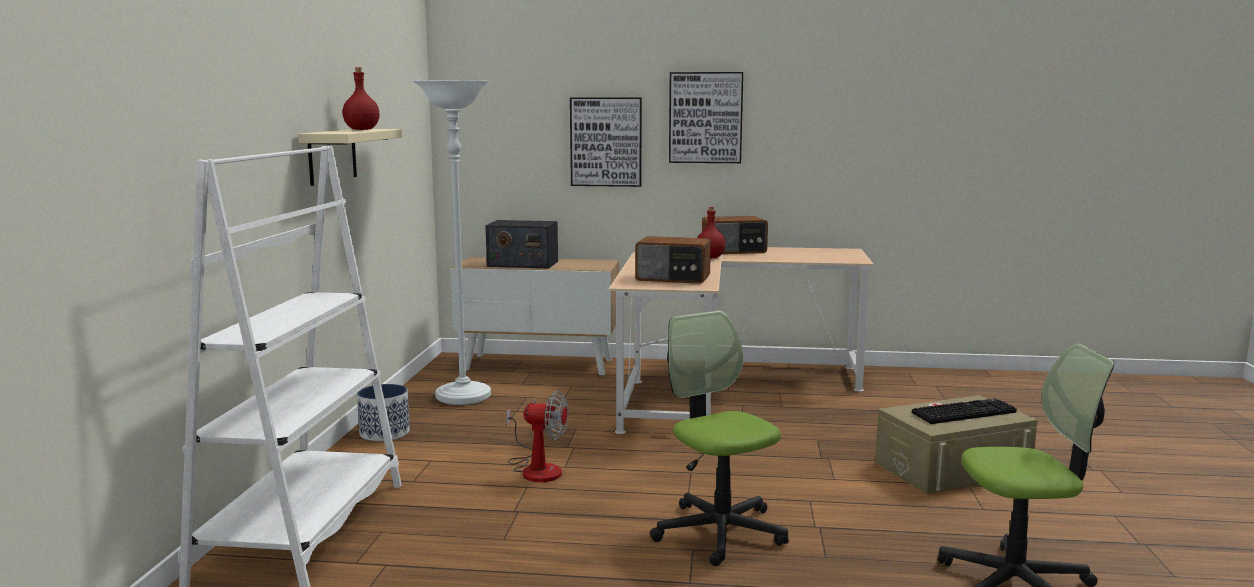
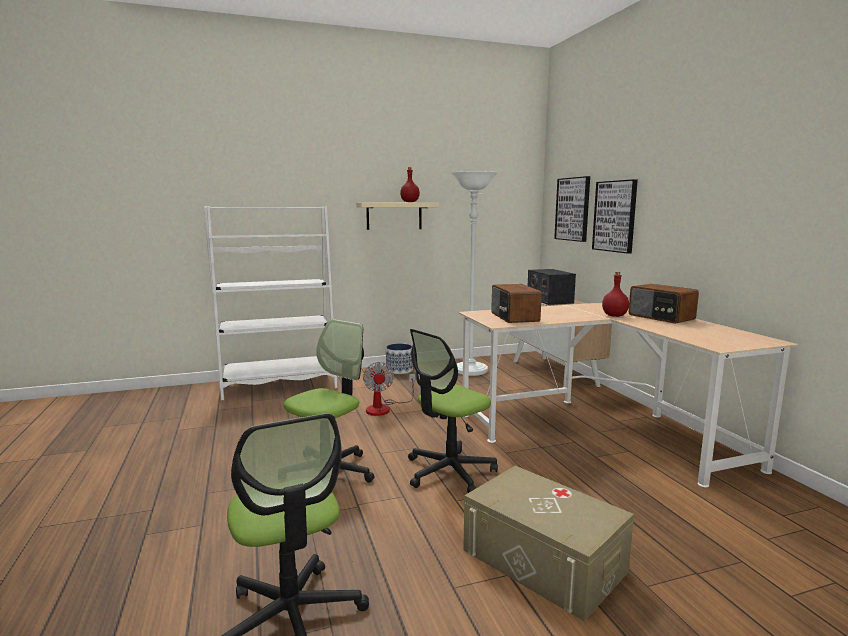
camera: 65 degrees right, 0 degrees up
(705, 117) = (676, 195): picture -> picture (573, 209)
(768, 469) = (449, 472): none -> office chair
(963, 412) = (555, 507): keyboard -> none

